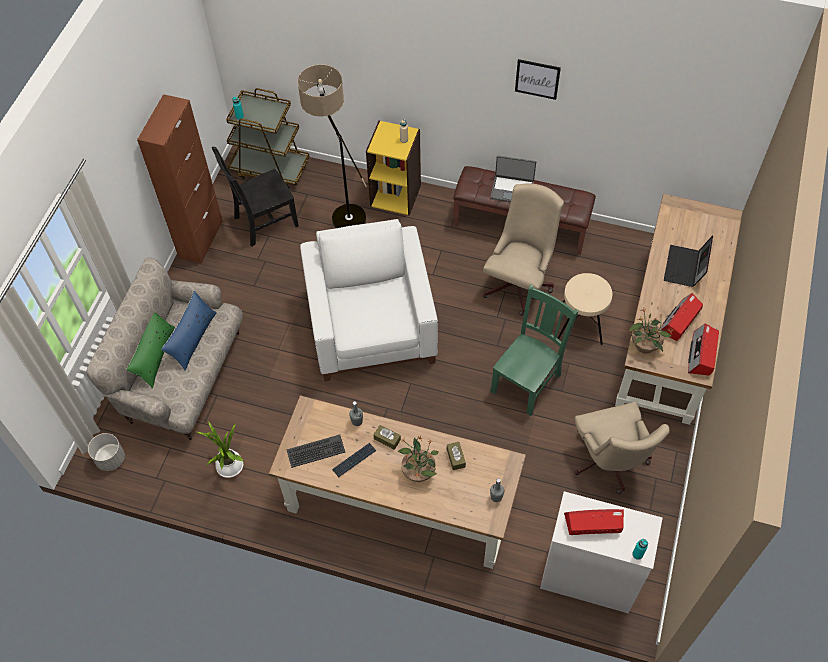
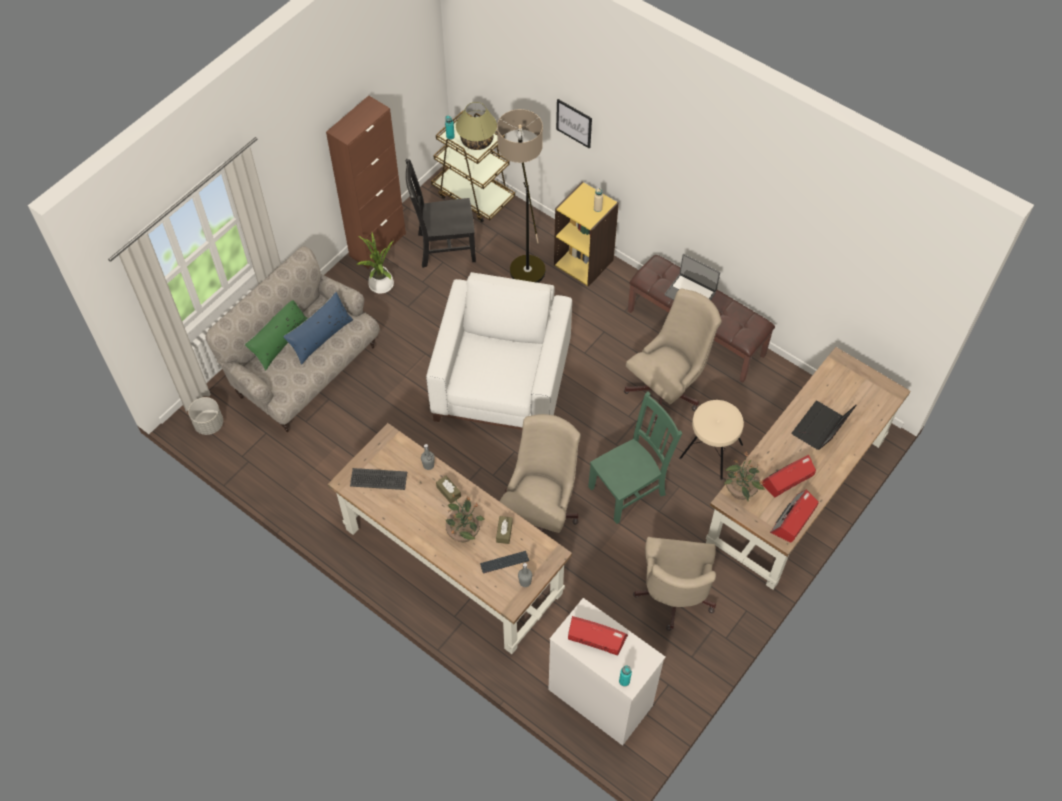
camera: 20 degrees right, 0 degrees up
(230, 468) = (311, 471): potted plant -> potted plant (380, 286)
(266, 114) = (477, 141): none -> table lamp
(354, 460) = (409, 500): keyboard -> keyboard (504, 562)
(459, 430) = (540, 513): none -> beige office chair
(537, 79) = (732, 189): picture -> picture (574, 123)

